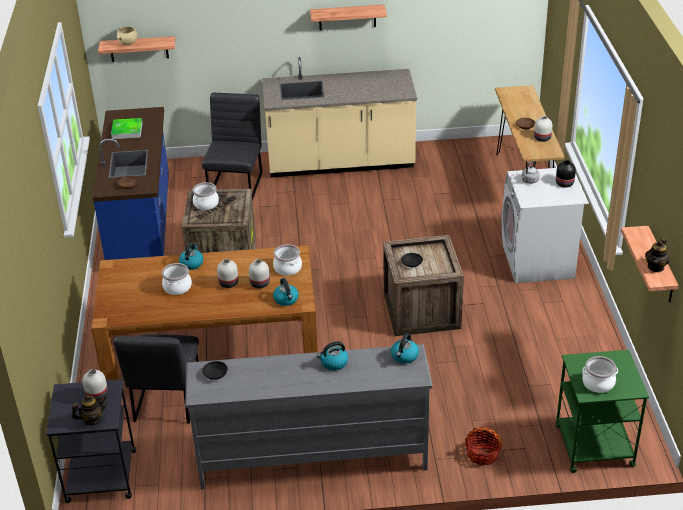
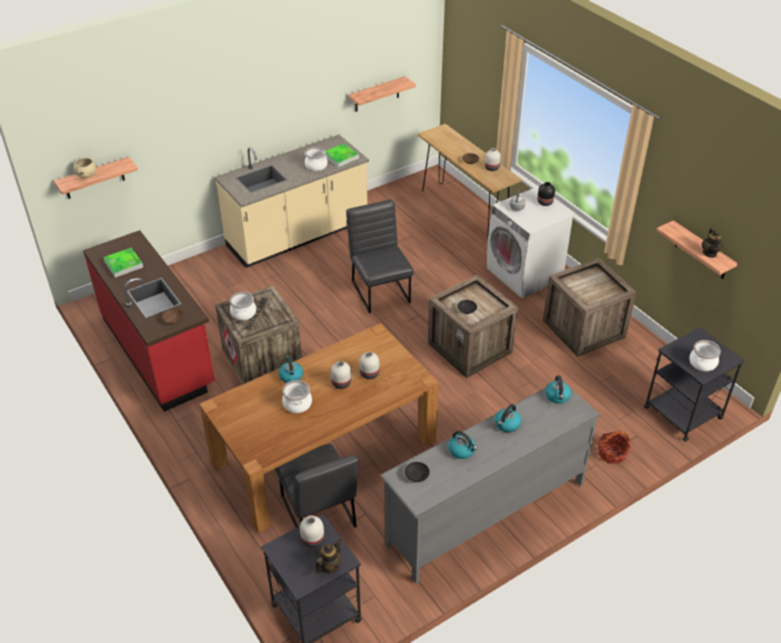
camera: 30 degrees left, 5 degrees up
(142, 224) = (159, 351): blue counter -> red counter
(236, 184) = (219, 284): grey chair -> grey chair (380, 290)
(286, 299) = (405, 380): kettle -> kettle (462, 450)
(287, 268) = (381, 351): cooking pot -> cooking pot (316, 166)
(347, 17) = (284, 99): shelf -> shelf (377, 94)
(391, 89) = (340, 157): none -> tray
(555, 332) = (583, 329): none -> crate
(593, 446) = (682, 414): green cart -> black cart

